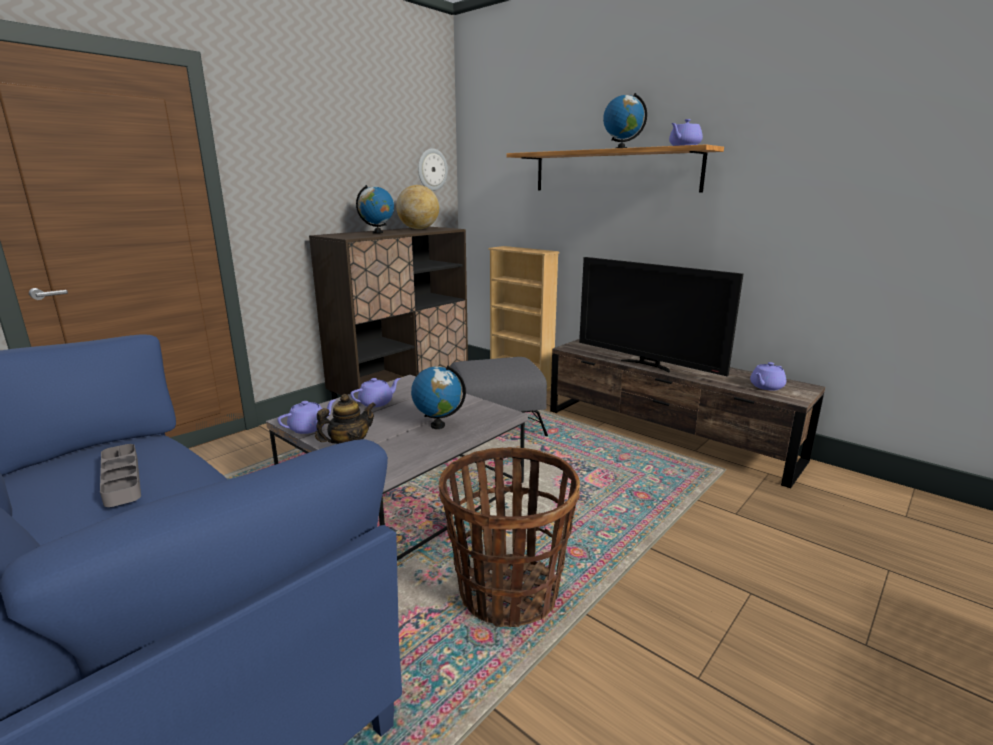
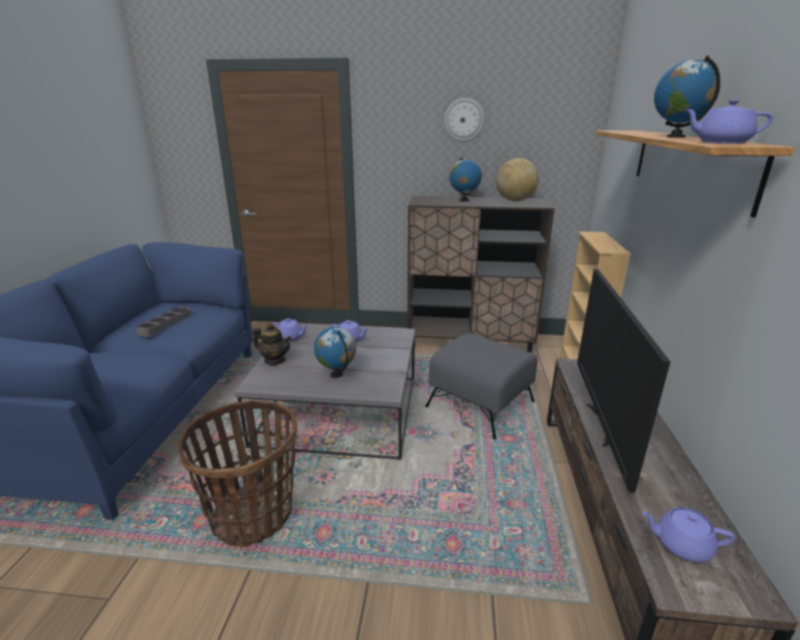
camera: 55 degrees right, 5 degrees up
(432, 169) = (565, 140): wall clock -> wall clock (464, 120)

